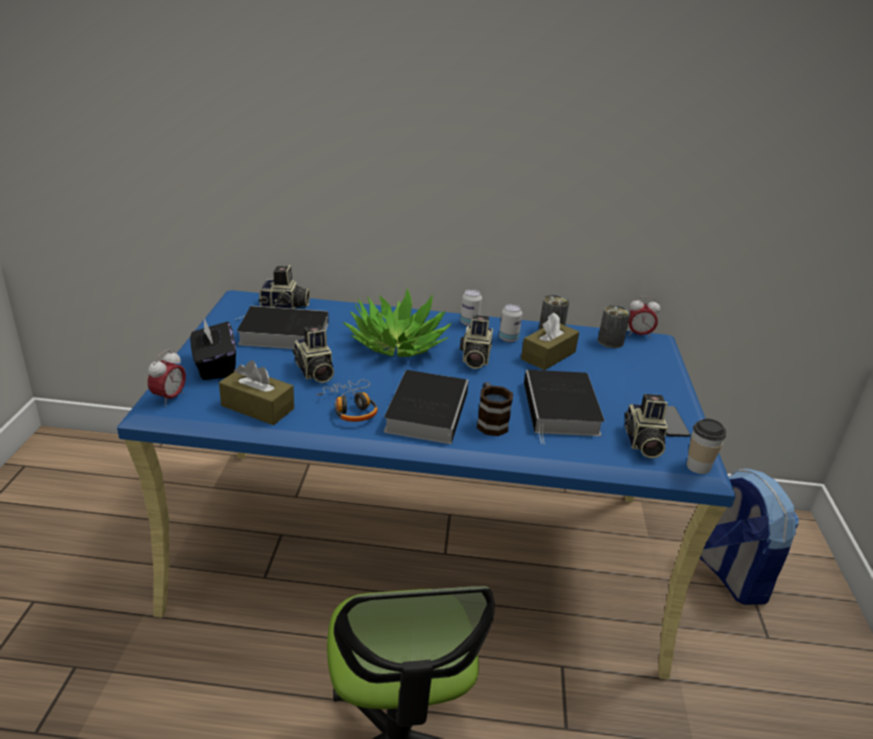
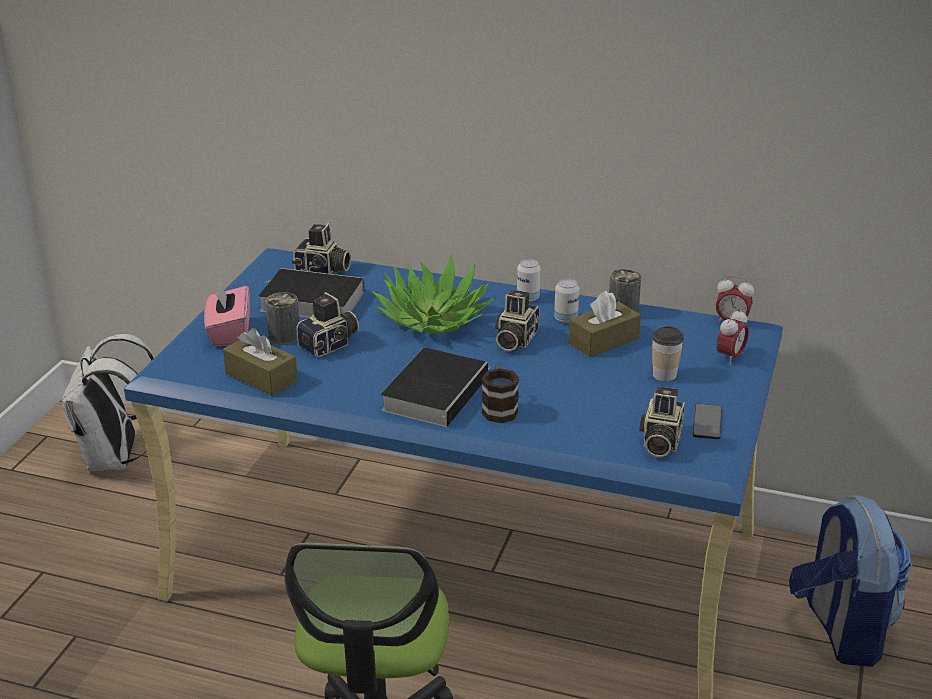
camera: 15 degrees right, 0 degrees up
(93, 482) = (116, 459): none -> white backpack
(169, 398) = (177, 363): alarm clock -> alarm clock (730, 357)
(214, 366) = (229, 333): black tissue box -> pink tissue box
(314, 372) = (330, 345): camera -> camera turned 120 degrees counterclockwise
(351, 407) = (356, 384): headphones -> none
(562, 410) = (586, 401): book -> none
(610, 341) = (690, 328): can -> can (284, 336)
(698, 466) = (709, 470): cup -> cup (664, 375)

